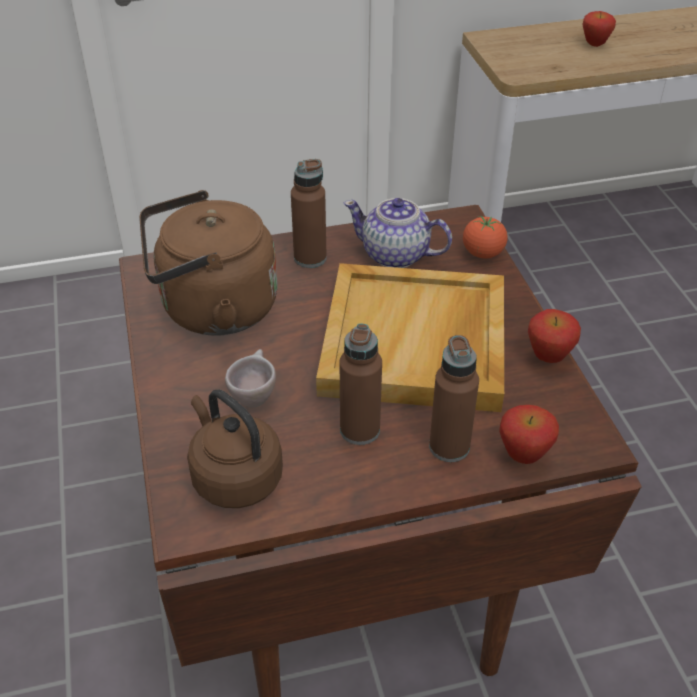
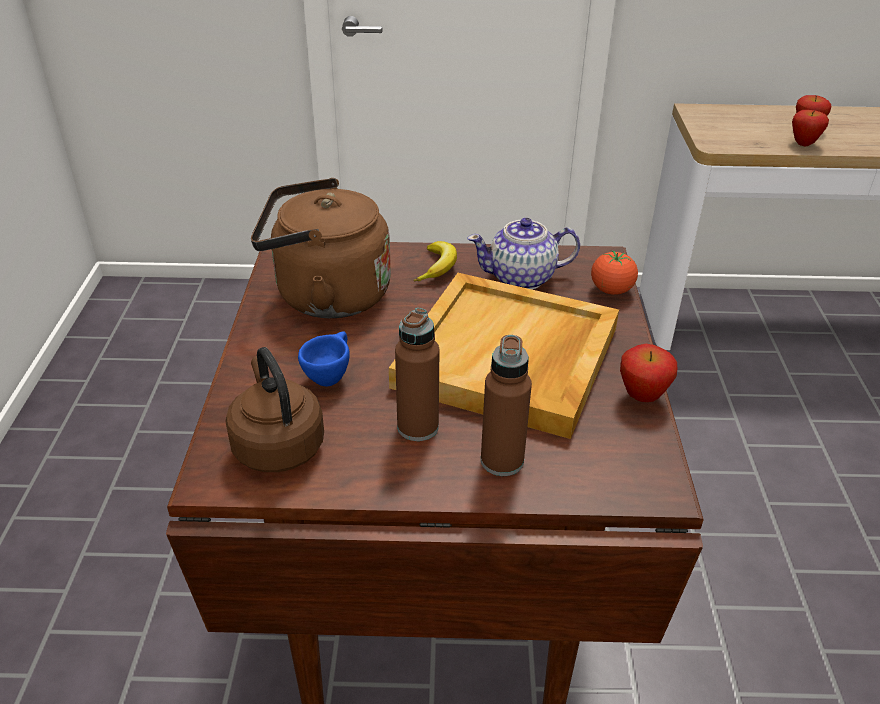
camera: 15 degrees right, 5 degrees down
(254, 395) = (330, 376): beige cup -> blue cup
(310, 258) = (437, 267): brown bottle -> banana
(396, 255) = (522, 278): teapot -> teapot turned 45 degrees counterclockwise
(523, 456) = (577, 485): apple -> apple (803, 144)

